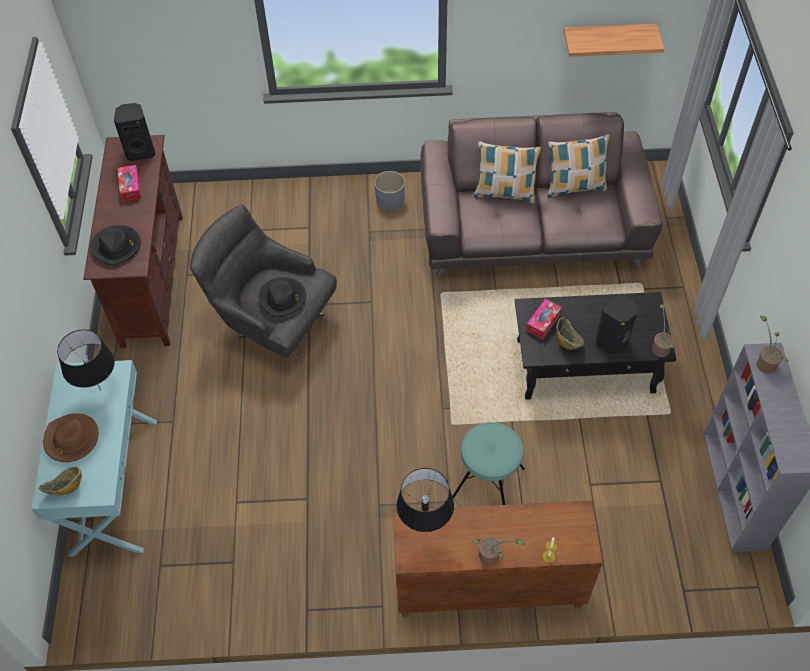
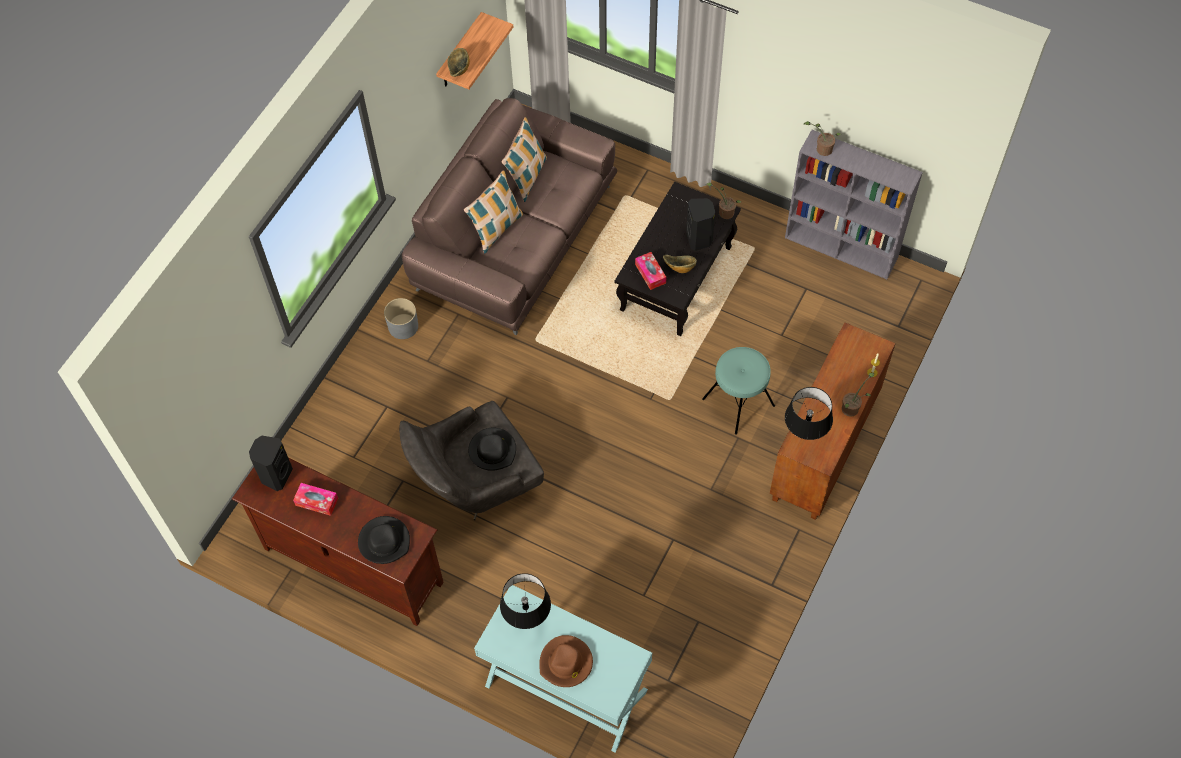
camera: 60 degrees left, 5 degrees up
(66, 488) = (613, 684): bowl -> bowl (459, 71)

